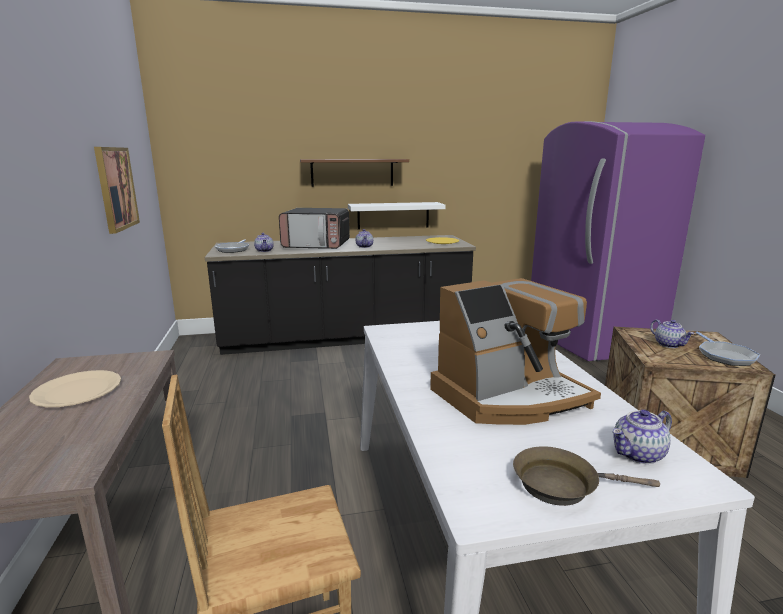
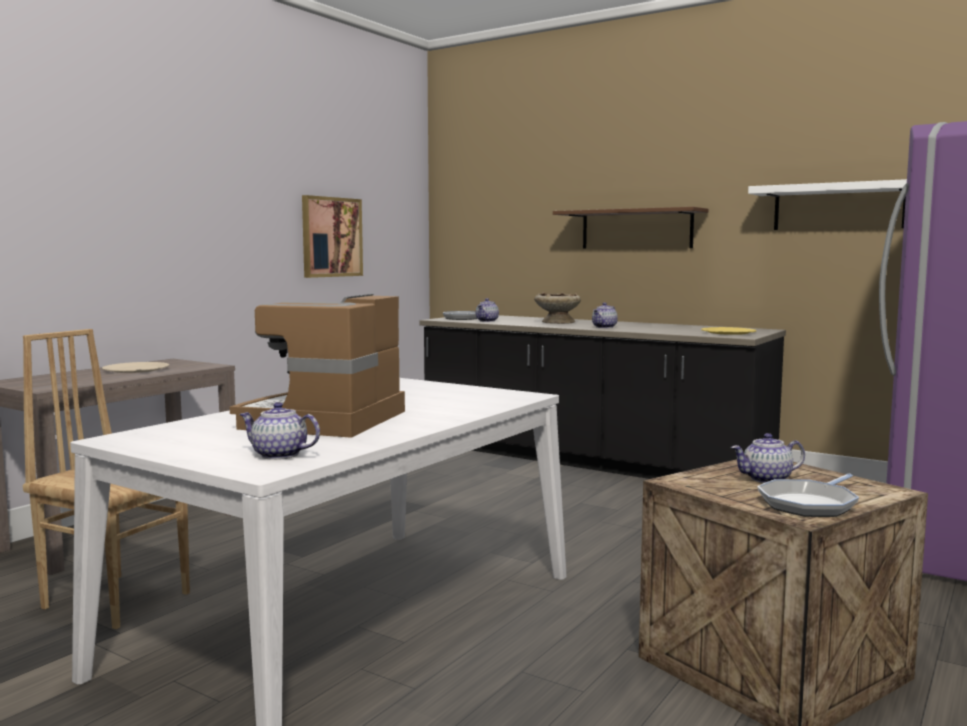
camera: 45 degrees right, 10 degrees down
(317, 245) = (557, 322): microwave -> beige bowl
(393, 215) = (692, 293): white shelf -> white shelf (838, 207)
(509, 396) = (325, 420): coffee machine -> coffee machine turned 90 degrees clockwise
(561, 484) = (185, 446): brown frying pan -> none
(669, 344) = (766, 479): teapot -> teapot turned 60 degrees clockwise

